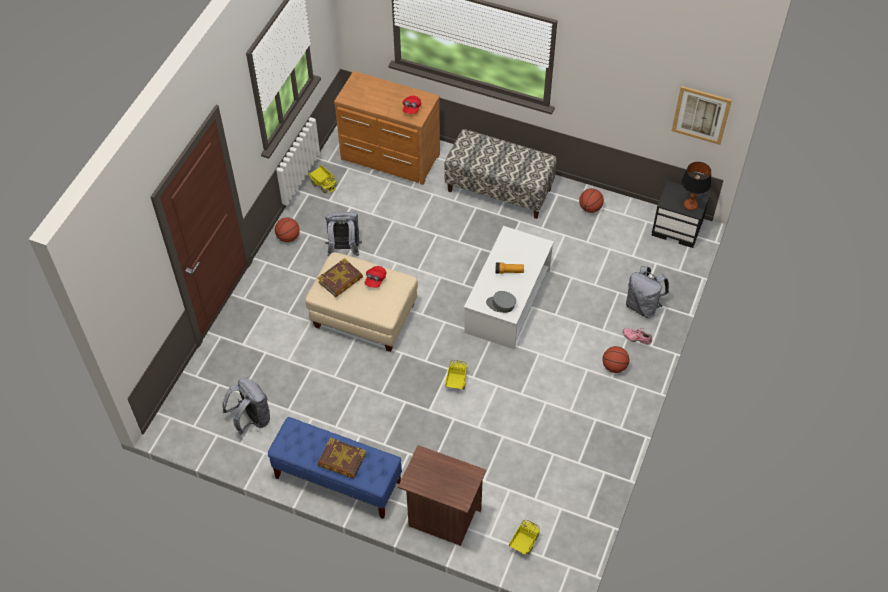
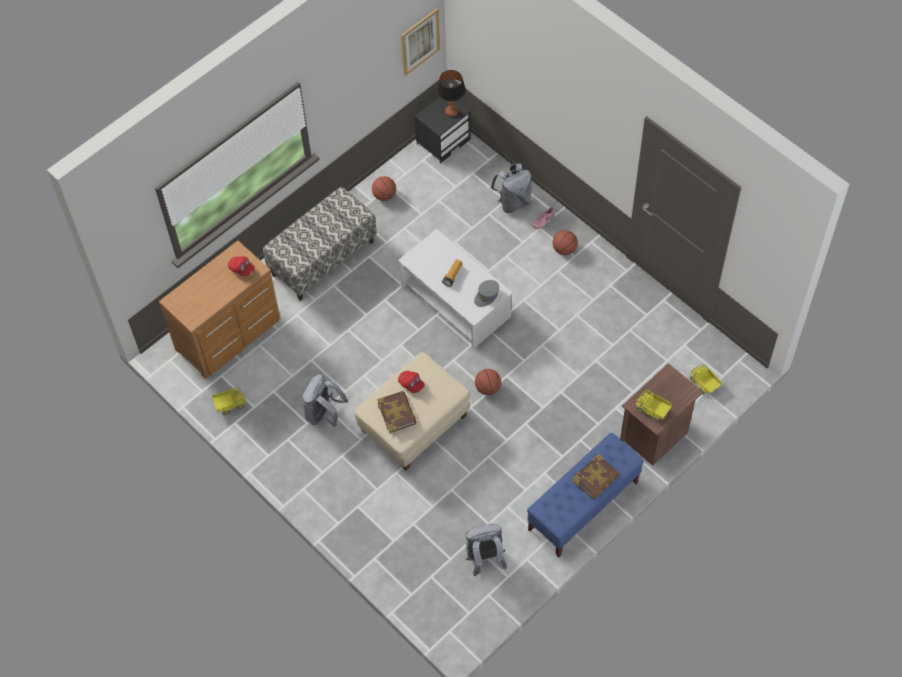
camera: 65 degrees left, 5 degrees up
(288, 237) = (282, 459): basketball -> basketball (488, 388)
(456, 381) = (522, 375): toy truck -> toy truck (652, 411)

